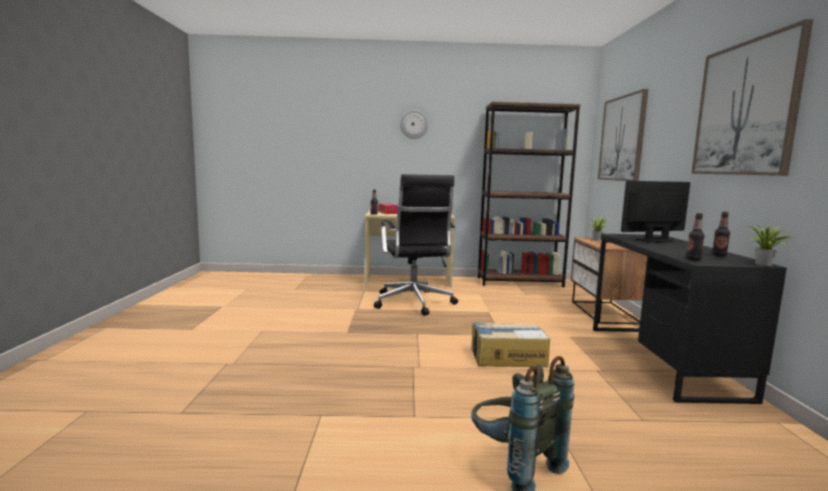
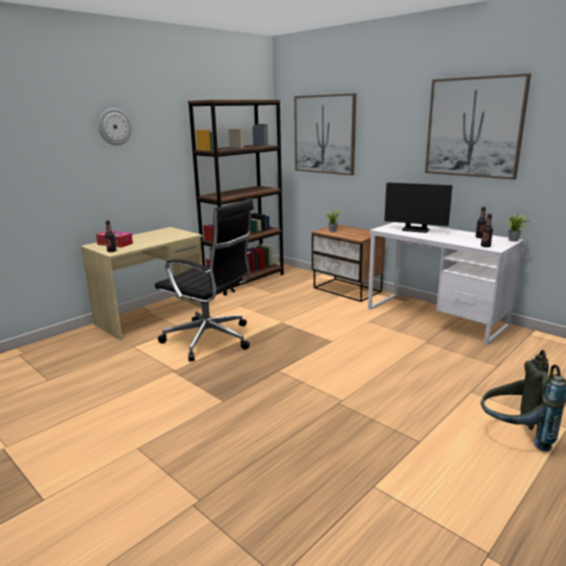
camera: 45 degrees left, 10 degrees up
(507, 357) = (370, 359): cardboard box -> none
(654, 240) = (415, 230): monitor -> monitor turned 90 degrees counterclockwise
(661, 360) = (435, 317): black desk -> white desk

